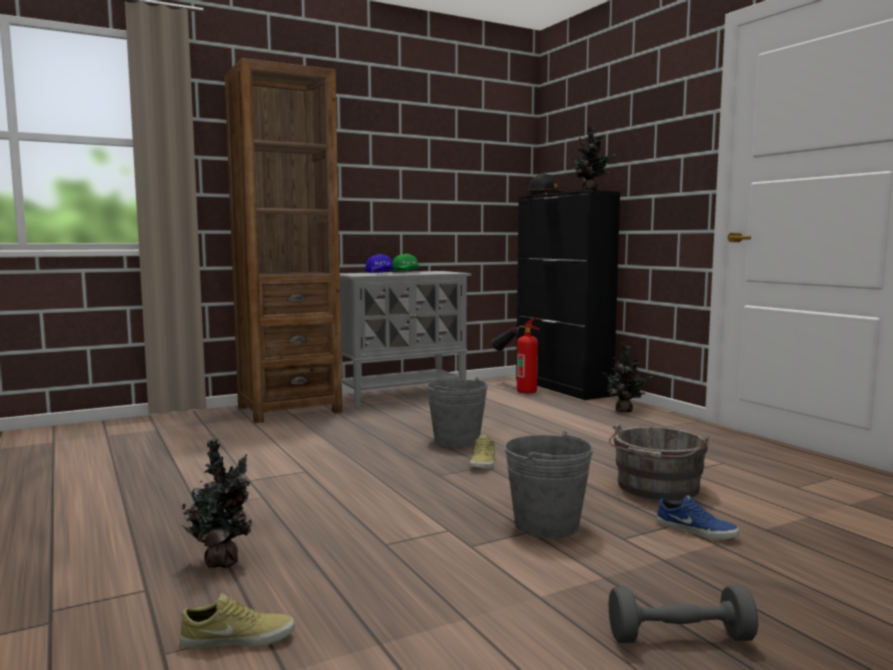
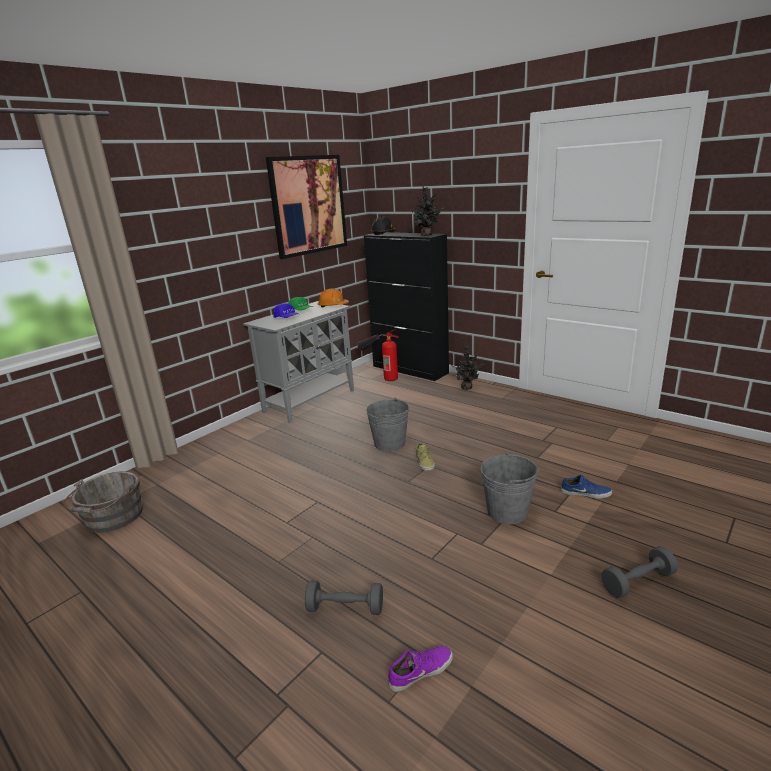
camera: 20 degrees left, 15 degrees up
(222, 561) = (345, 608): potted plant -> grey dumbbell
(238, 638) = (420, 670): beige shoe -> purple shoe
(289, 409) = (241, 436): brown bookcase -> none
(445, 150) = (308, 205): none -> picture
(450, 272) = (333, 306): none -> orange hard hat
(656, 488) = (539, 460): grey bucket -> grey bucket (112, 518)

